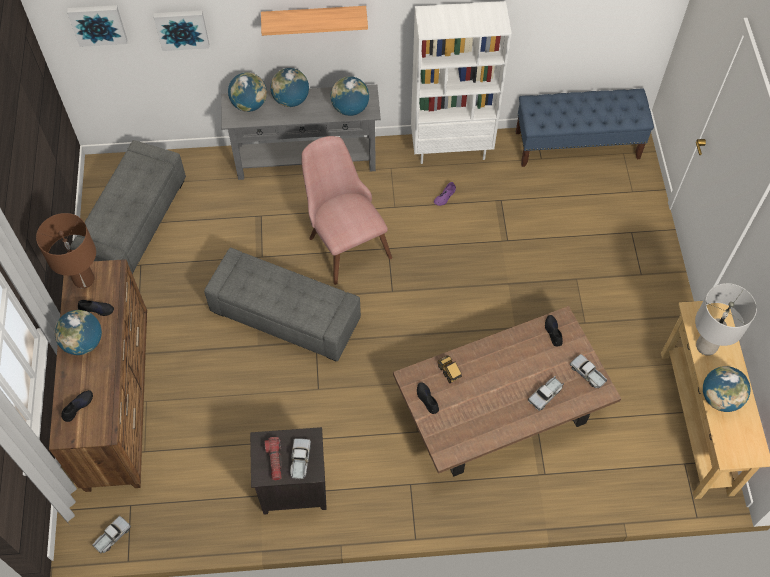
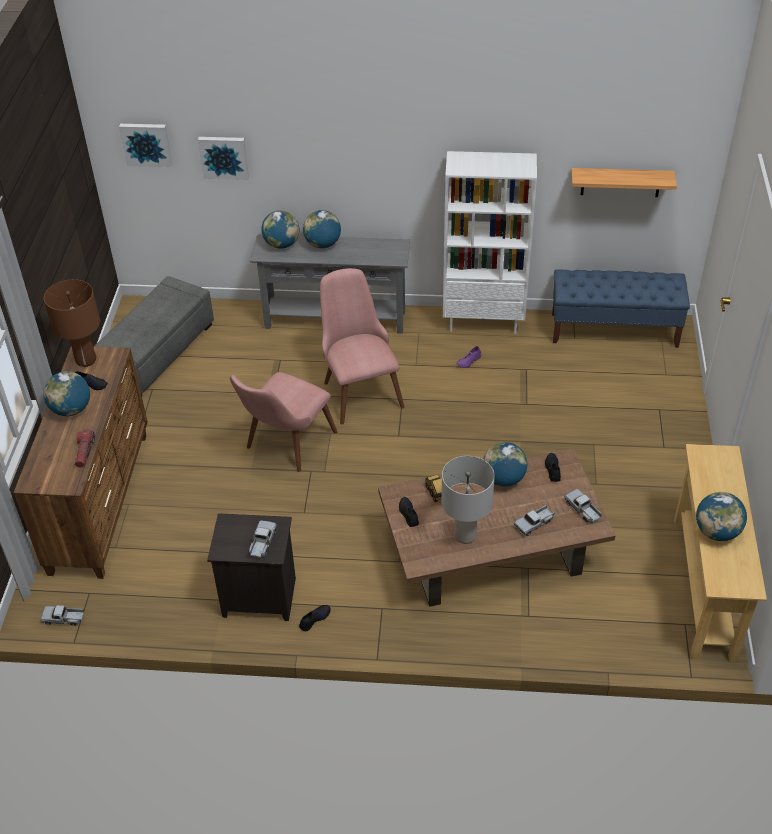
camera: 10 degrees right, 15 degrees down
(77, 406) = (51, 460): black shoe -> black shoe (314, 619)
(112, 536) = (64, 618): toy truck -> toy truck turned 135 degrees counterclockwise
(275, 460) = (236, 540): flashlight -> flashlight (84, 452)
(285, 316) = (284, 446): grey ottoman -> pink chair
(314, 20) = (350, 159): shelf -> shelf (620, 182)
(350, 108) = (379, 255): globe -> globe (503, 479)
(706, 346) = (708, 484): grey table lamp -> grey table lamp (465, 535)

